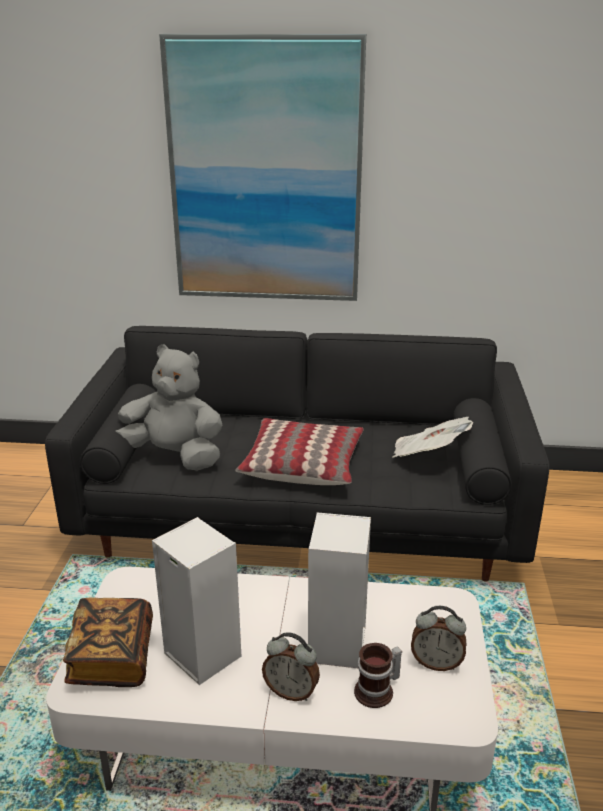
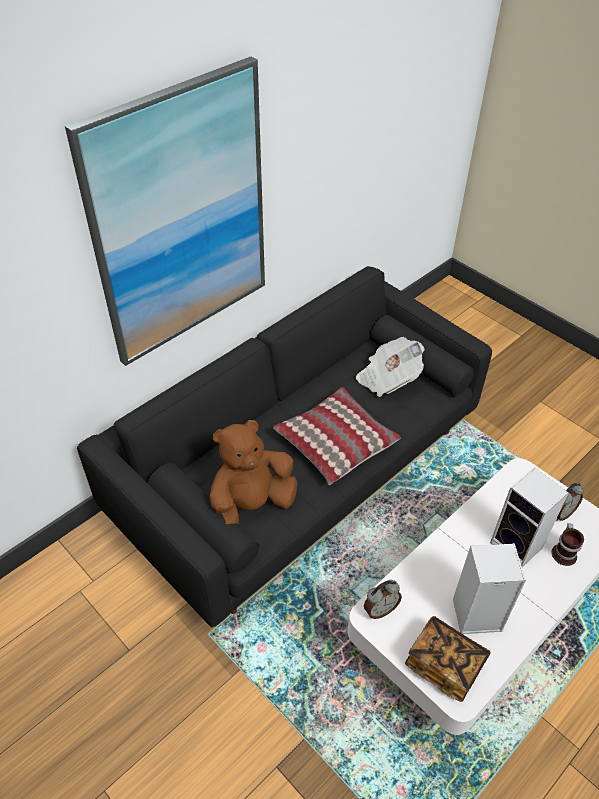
camera: 50 degrees left, 20 degrees up
(173, 456) = (250, 505): grey plush toy -> brown plush toy
(291, 691) = (538, 590): alarm clock -> alarm clock (380, 609)

